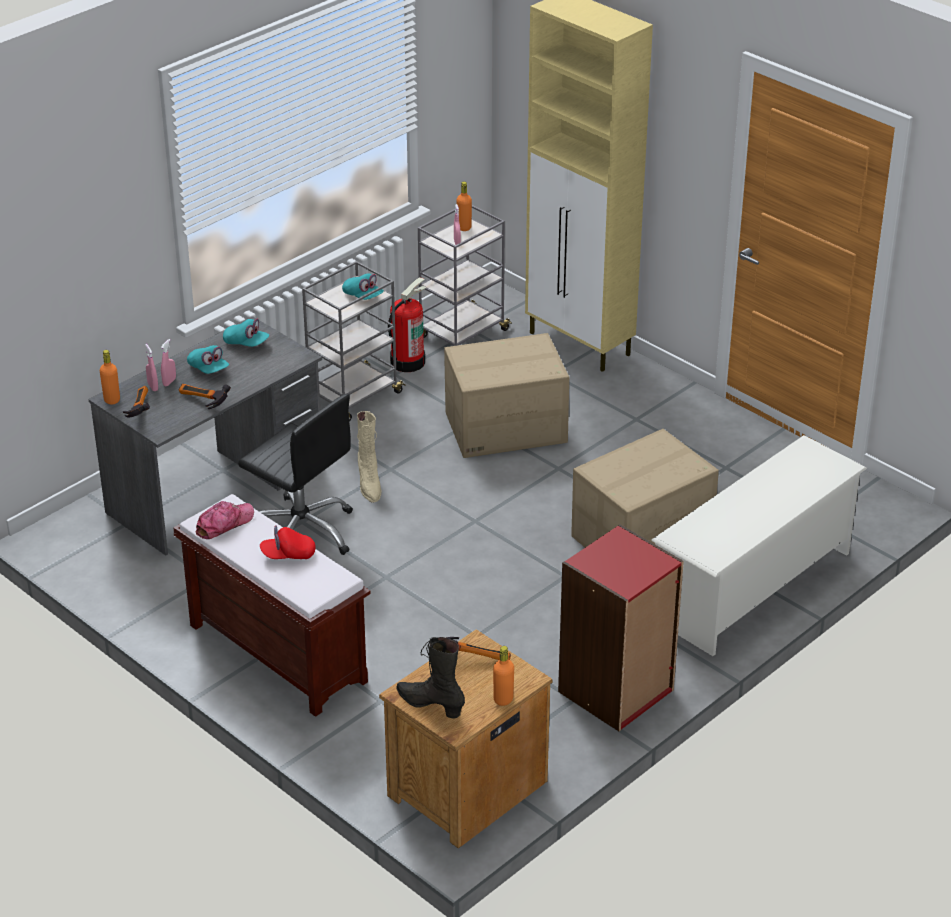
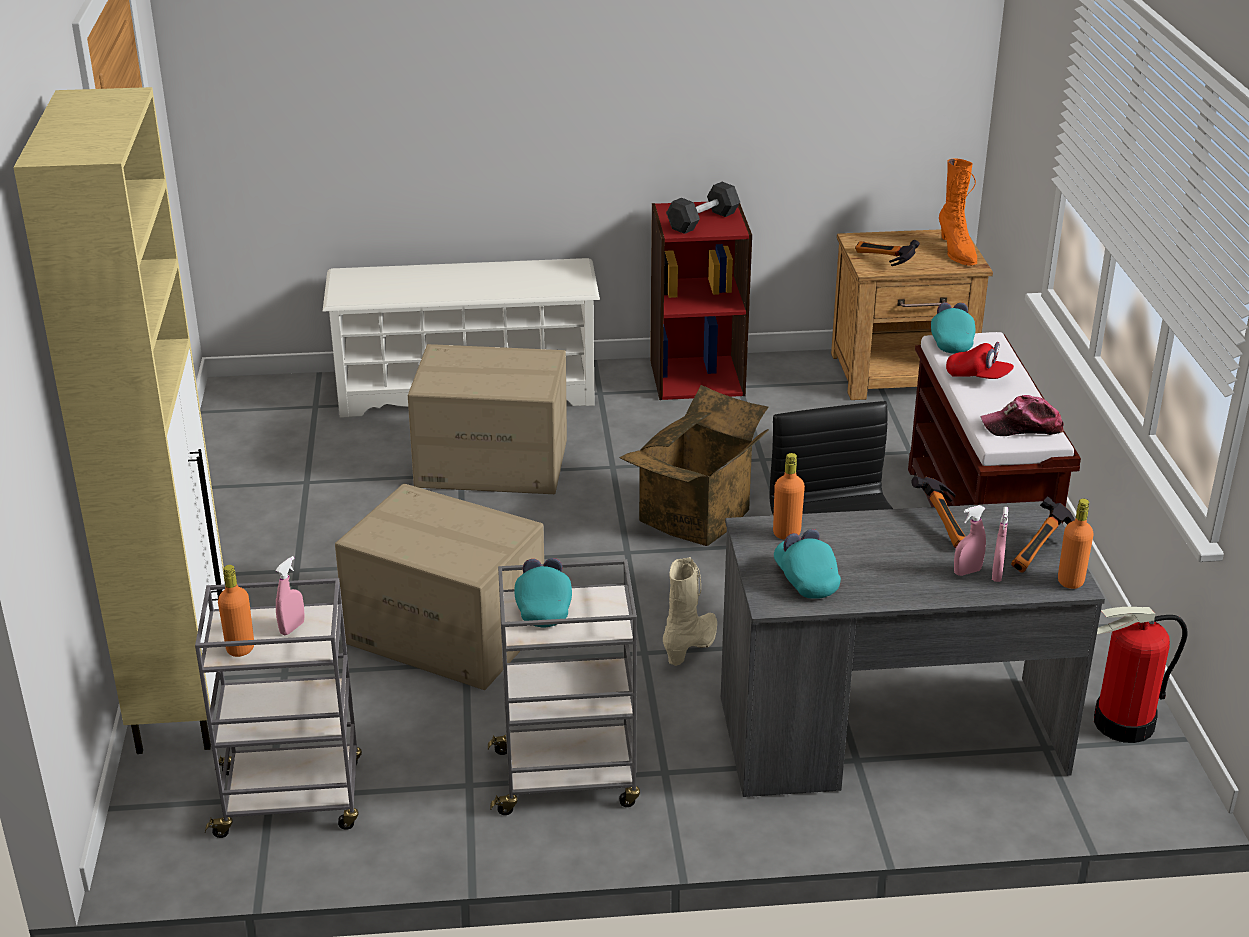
camera: 140 degrees left, 5 degrees down
(208, 369) = (895, 566): turquoise cap -> turquoise cap (950, 341)
(407, 362) = (426, 796): fire extinguisher -> fire extinguisher (1124, 724)
(430, 705) = (956, 252): black boot -> orange boot
(463, 565) = (697, 518): none -> cardboard box
(503, 699) = (893, 236): orange bottle -> orange bottle (786, 533)
(617, 559) = (703, 221): none -> black dumbbell

